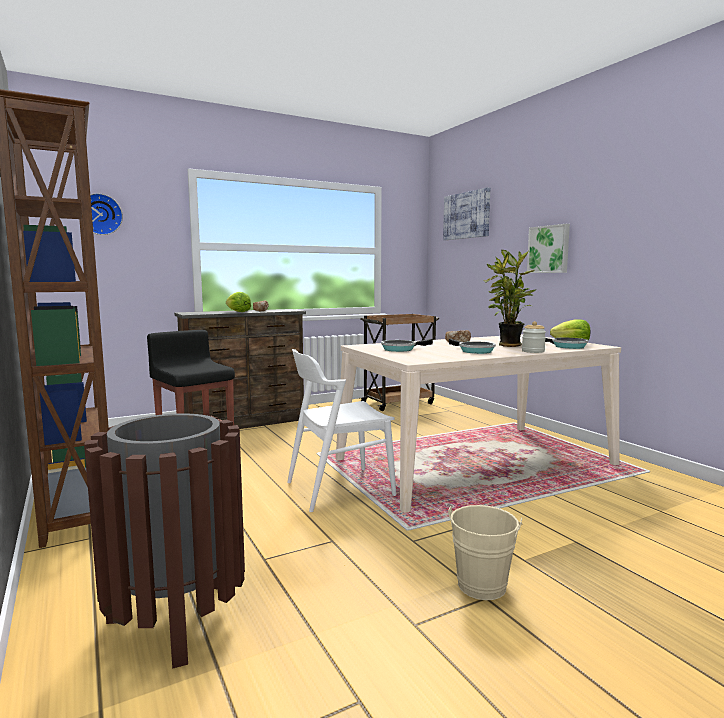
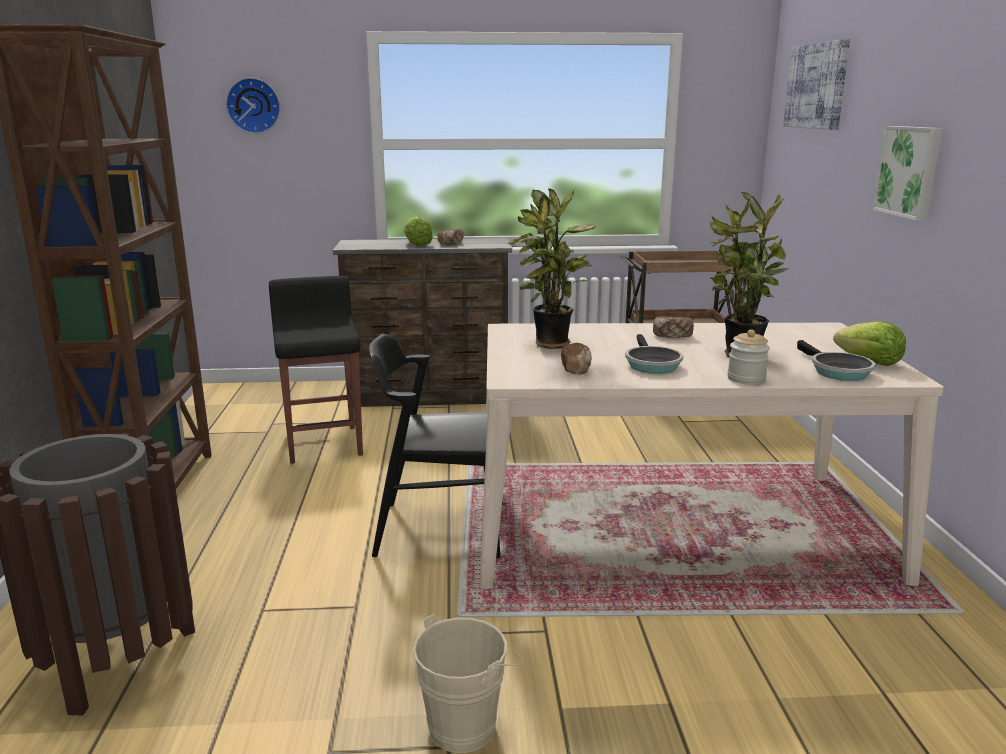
camera: 25 degrees right, 10 degrees up
(339, 489) = (440, 529): white chair -> black chair
(401, 349) = (551, 345): frying pan -> potted plant
(439, 355) = (576, 369): none -> bread

